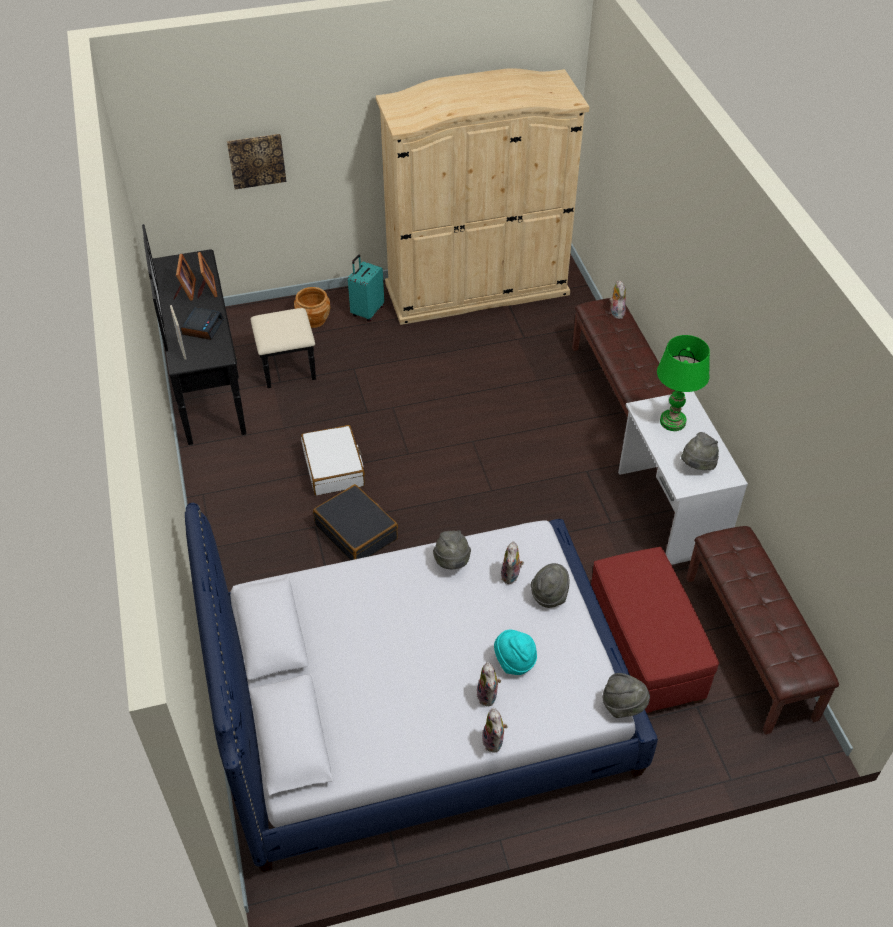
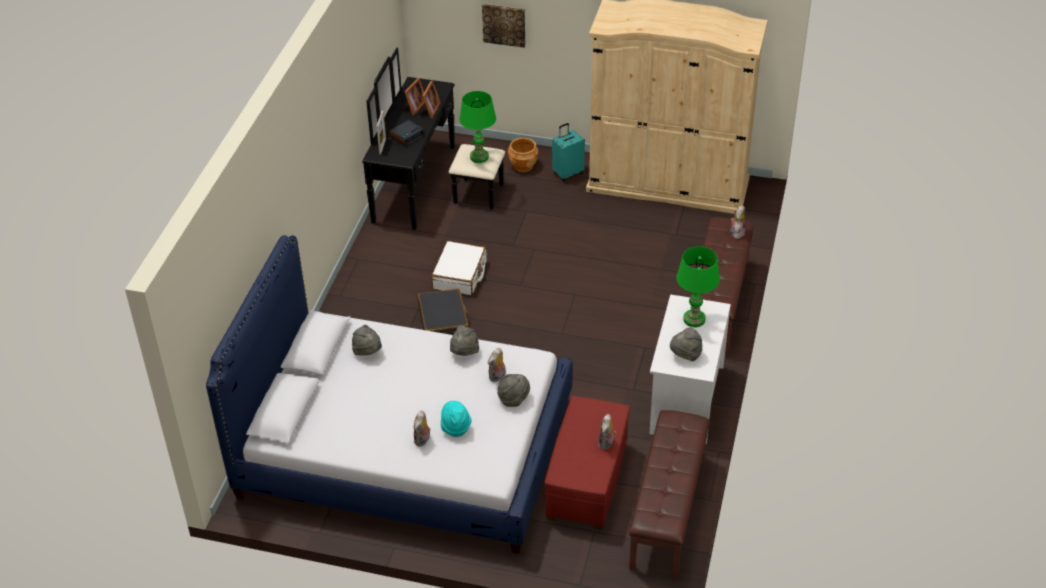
camera: 30 degrees right, 5 degrees down
(284, 325) = (479, 157): none -> green table lamp
(494, 741) = (405, 467): plush toy -> plush toy (606, 443)
(623, 705) = (506, 483): grey hat -> grey hat (368, 352)

